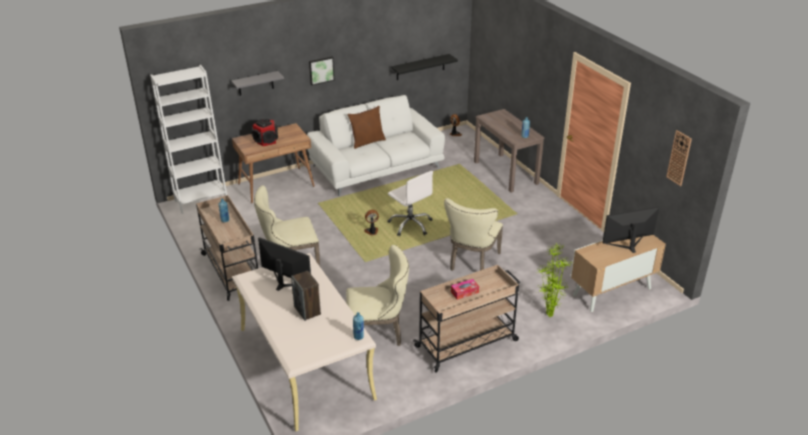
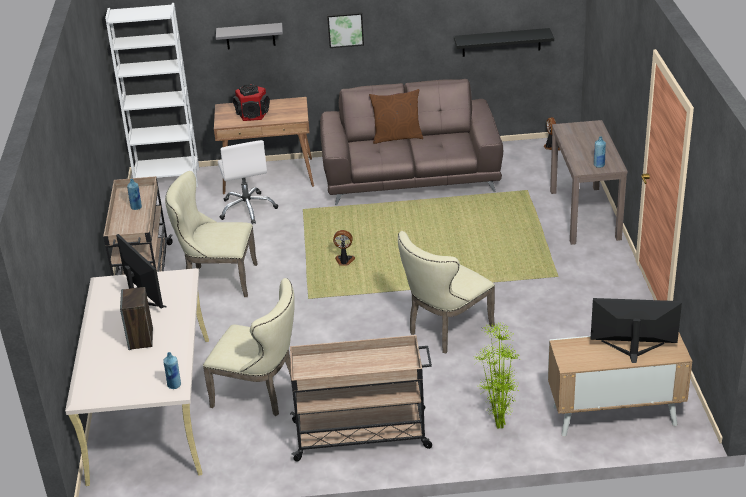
camera: 25 degrees right, 0 degrees up
(376, 167) = (411, 175): white sofa -> brown sofa
(410, 225) = (401, 262): white office chair -> white office chair (248, 209)
(464, 292) = (352, 362): tissue box -> none
(679, 158) = (723, 233): wall clock -> none

